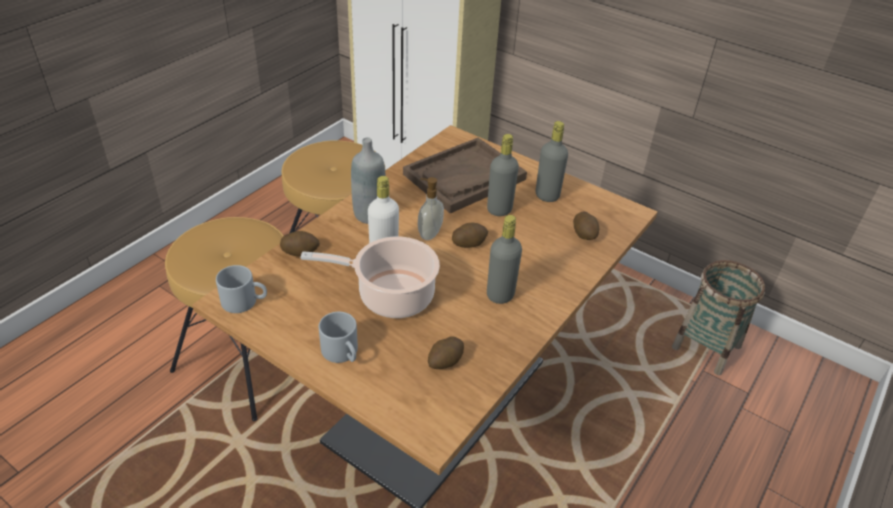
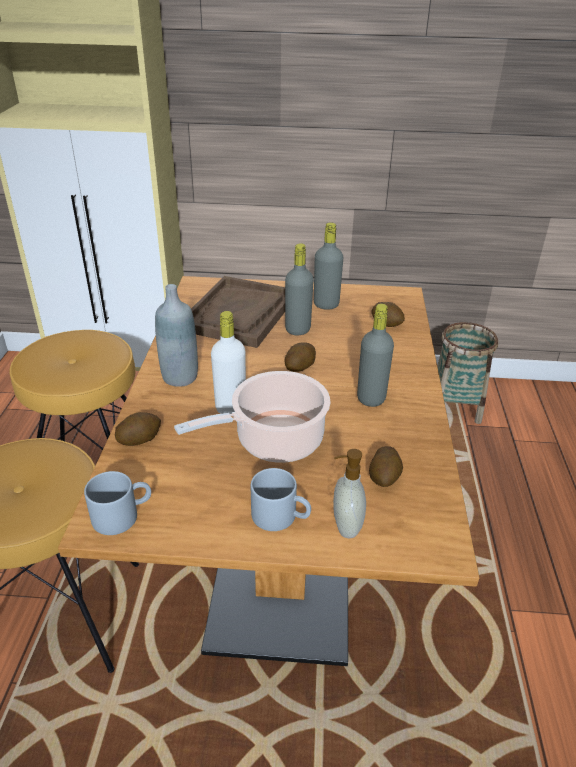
camera: 30 degrees left, 5 degrees down
(429, 233) = (255, 372): soap dispenser -> soap dispenser (345, 525)

